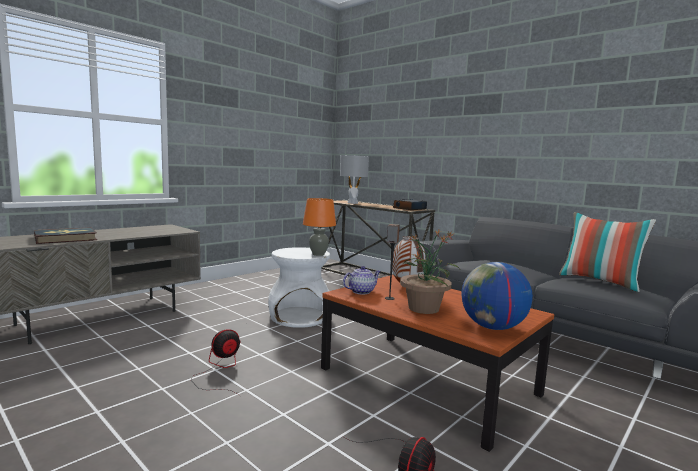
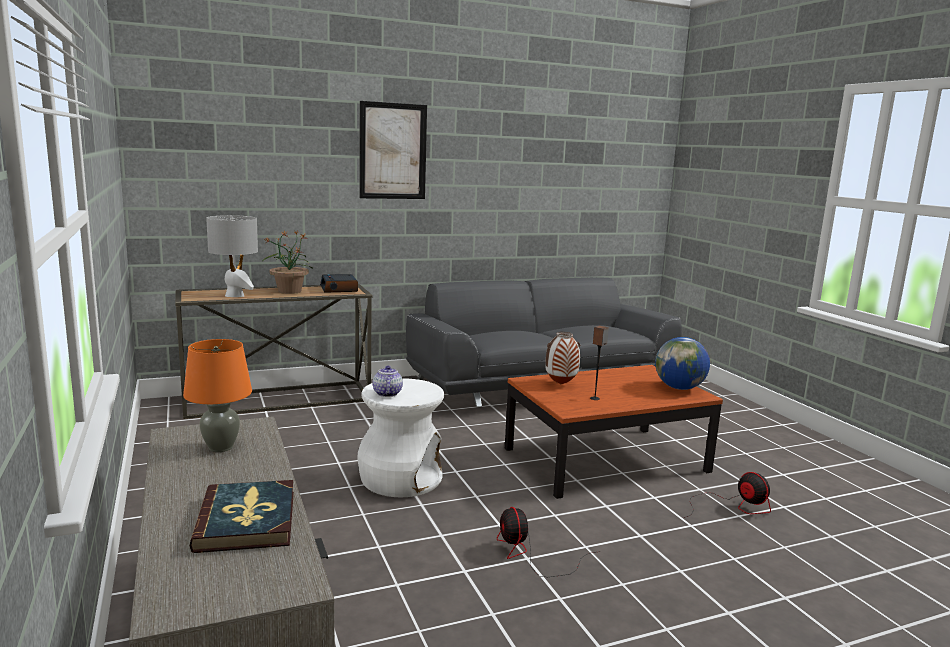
camera: 65 degrees left, 5 degrees up
(318, 254) = (424, 385): orange table lamp -> orange table lamp (220, 447)
(361, 291) = (567, 403): teapot -> teapot (387, 393)
(424, 308) = (628, 394): potted plant -> potted plant (289, 291)
(470, 110) = (393, 151): none -> picture
(600, 282) = (593, 328): pillow -> none

